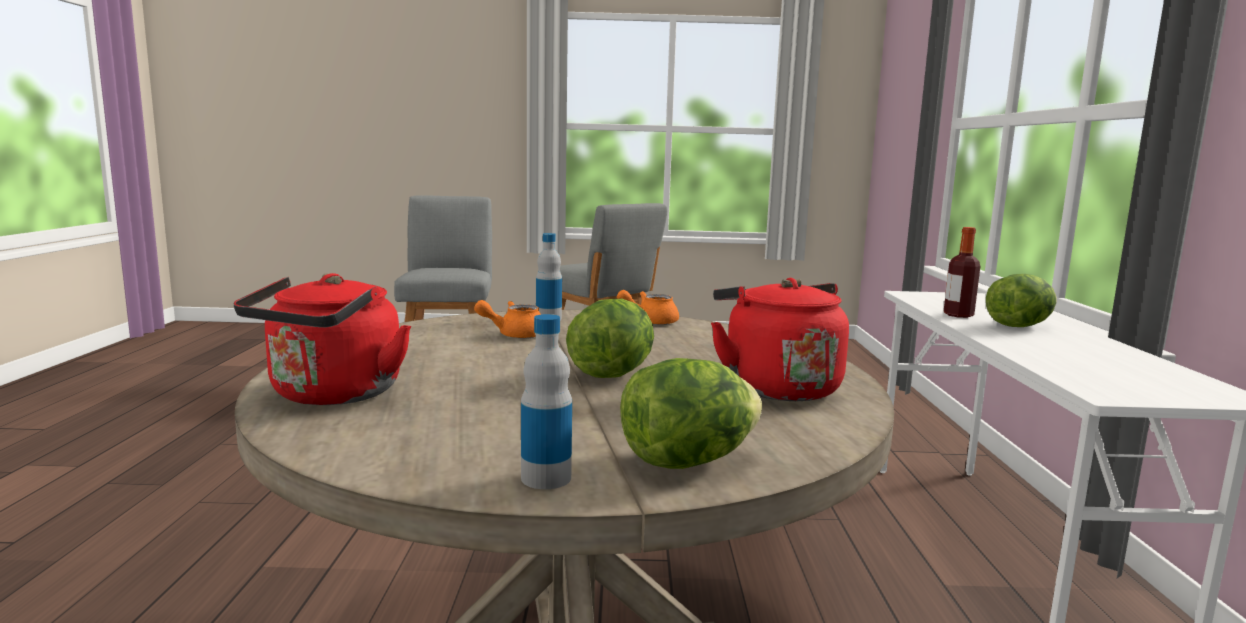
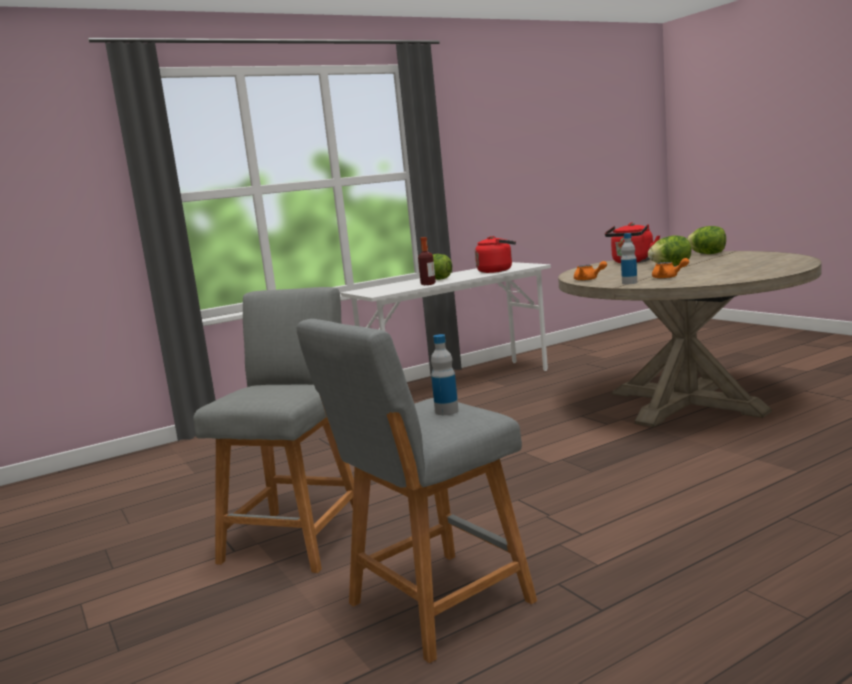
camera: 120 degrees left, 0 degrees up
(332, 395) = (783, 265): red kettle -> red kettle (497, 271)
(546, 478) = (747, 253): bottle -> bottle (446, 411)

